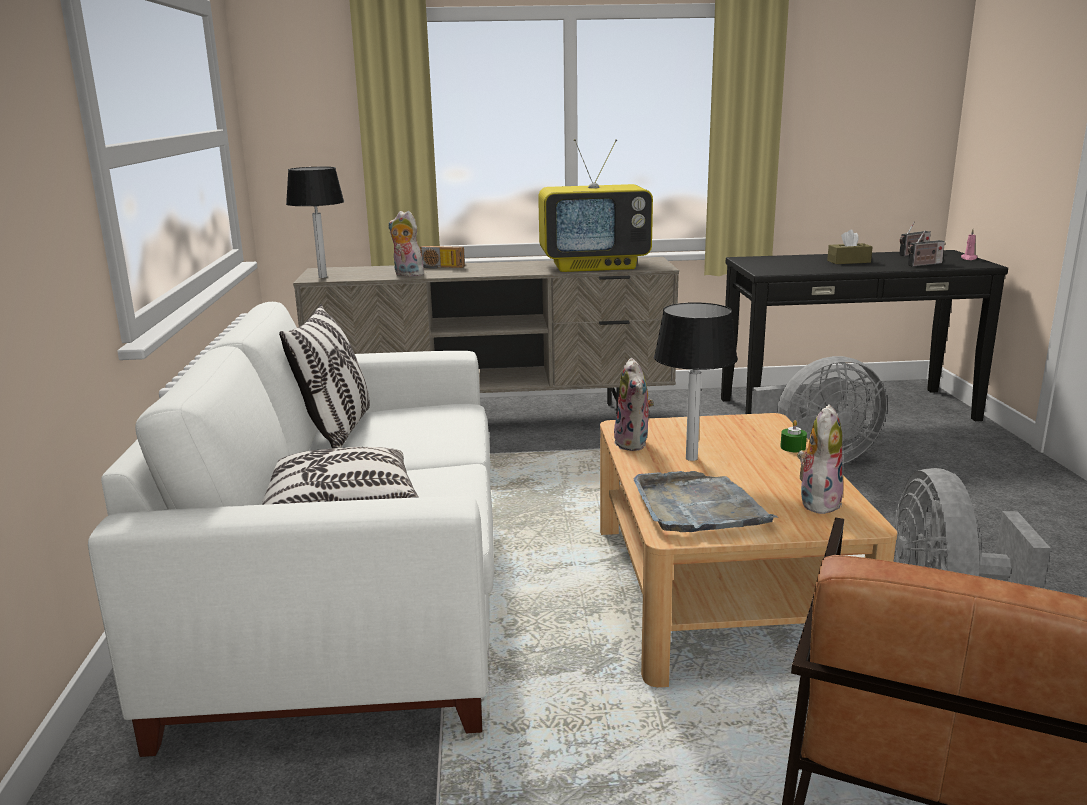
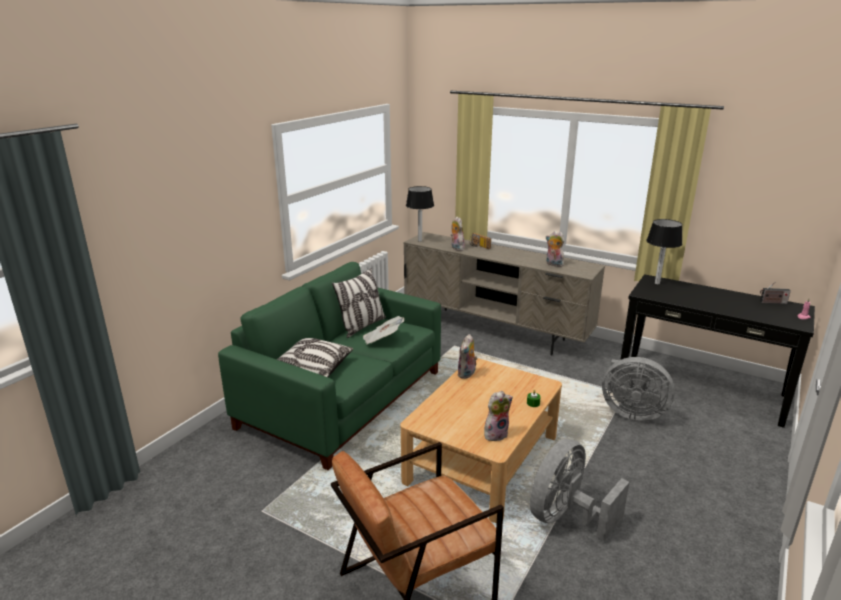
camera: 35 degrees right, 5 degrees up
(352, 597) = (344, 399): white sofa -> green sofa
(417, 437) = (382, 340): none -> newspaper
(595, 266) = (553, 264): television -> plush toy
(692, 458) = (479, 391): table lamp -> table lamp (657, 283)
(698, 507) = (444, 415): grey tray -> none
(848, 261) = (711, 298): brown tissue box -> none
(923, 264) = (756, 314): radio -> none

